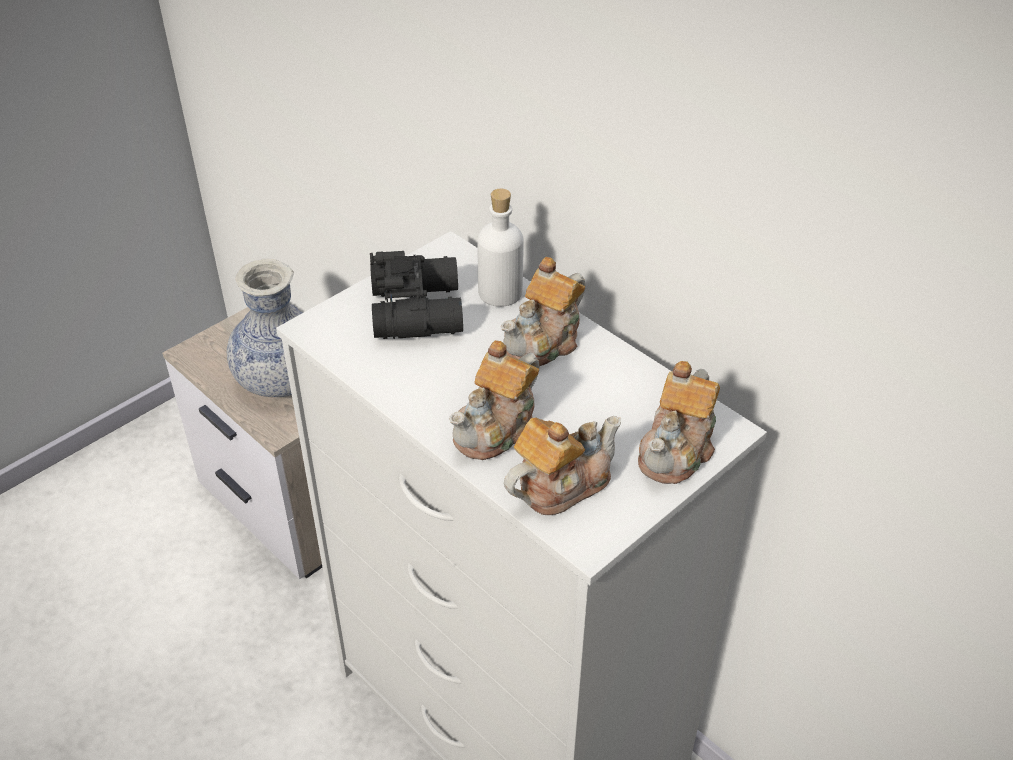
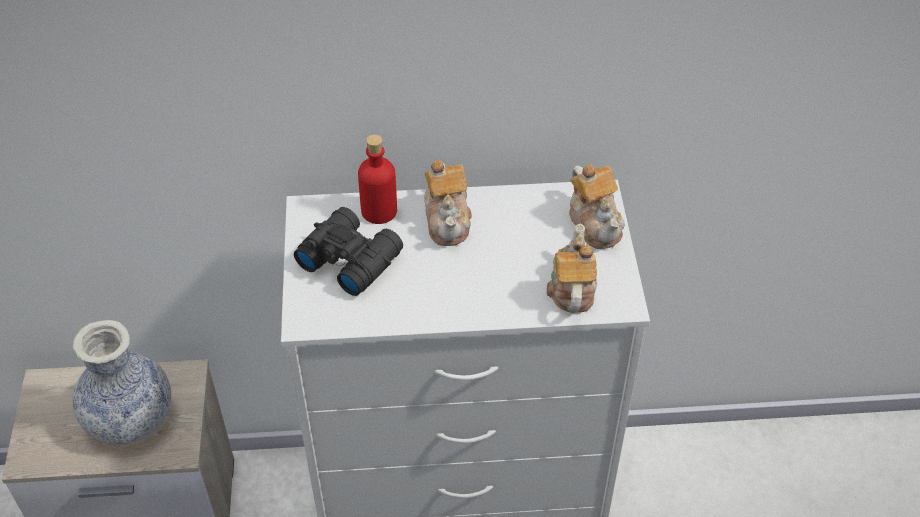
camera: 50 degrees left, 5 degrees up
(497, 429) = (499, 288): teapot -> none
(500, 293) = (379, 211): white bottle -> red bottle

